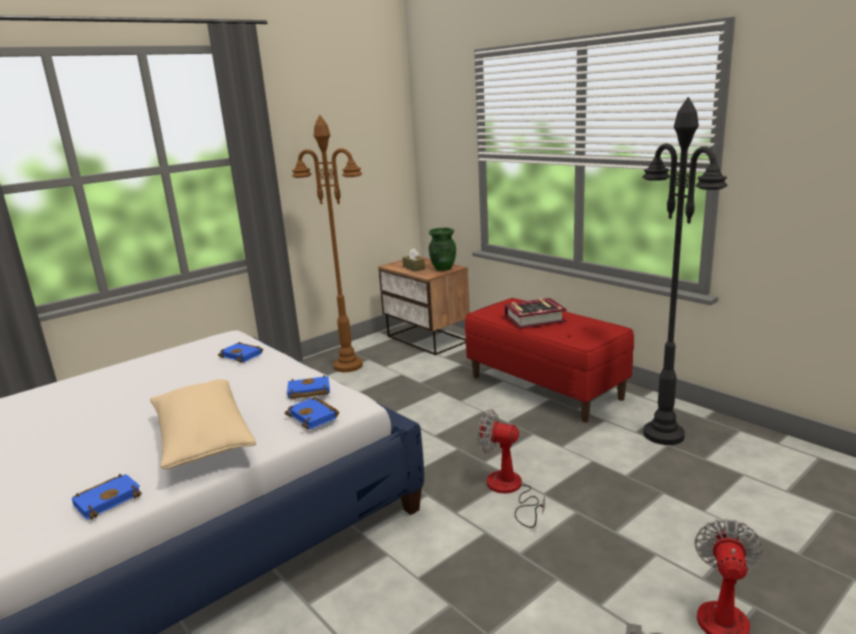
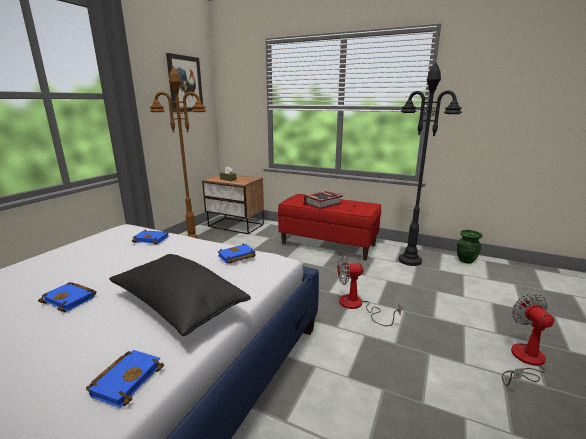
camera: 25 degrees left, 0 degrees up
(203, 439) = (179, 305): beige pillow -> black pillow
(315, 417) = (260, 273): blue book -> blue book (71, 299)
(359, 127) = (185, 84): none -> picture
(443, 268) = (248, 179): green vase -> green vase (465, 260)

